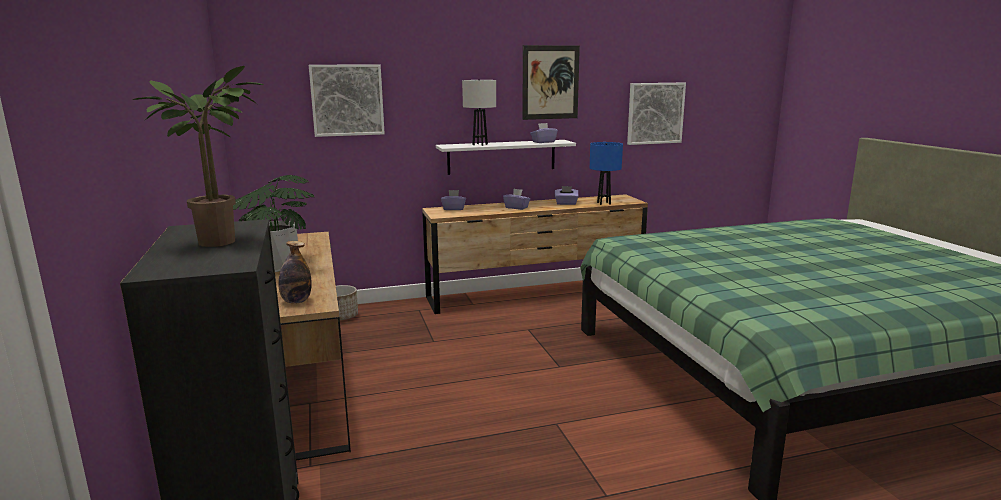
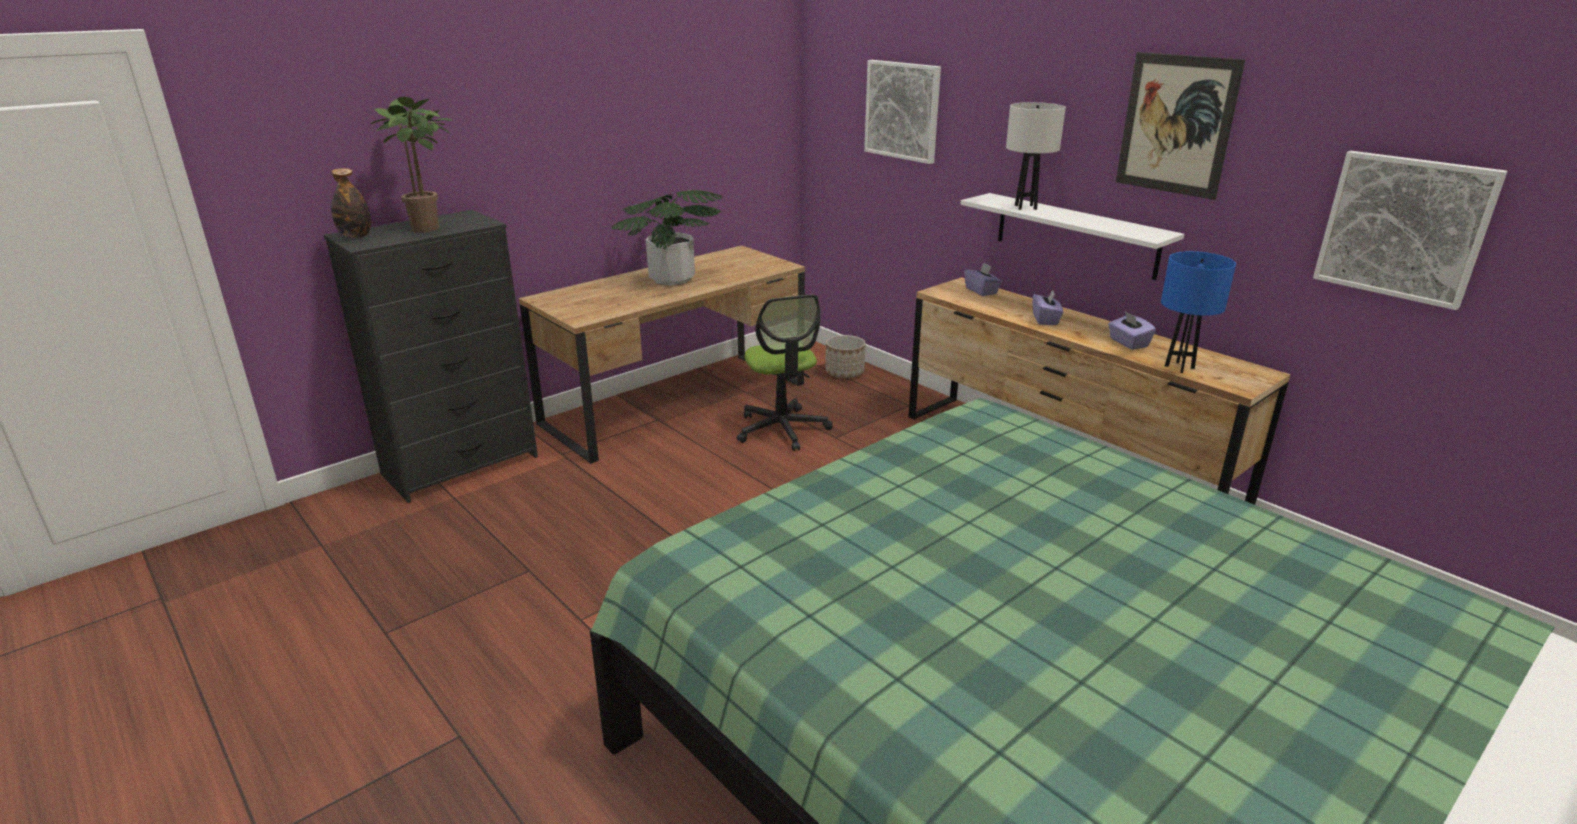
camera: 65 degrees right, 10 degrees up
(296, 301) = (586, 309): bottle -> bottle (356, 236)
(398, 356) = (782, 429): none -> office chair
(543, 142) = (1121, 228): purple tissue box -> none

